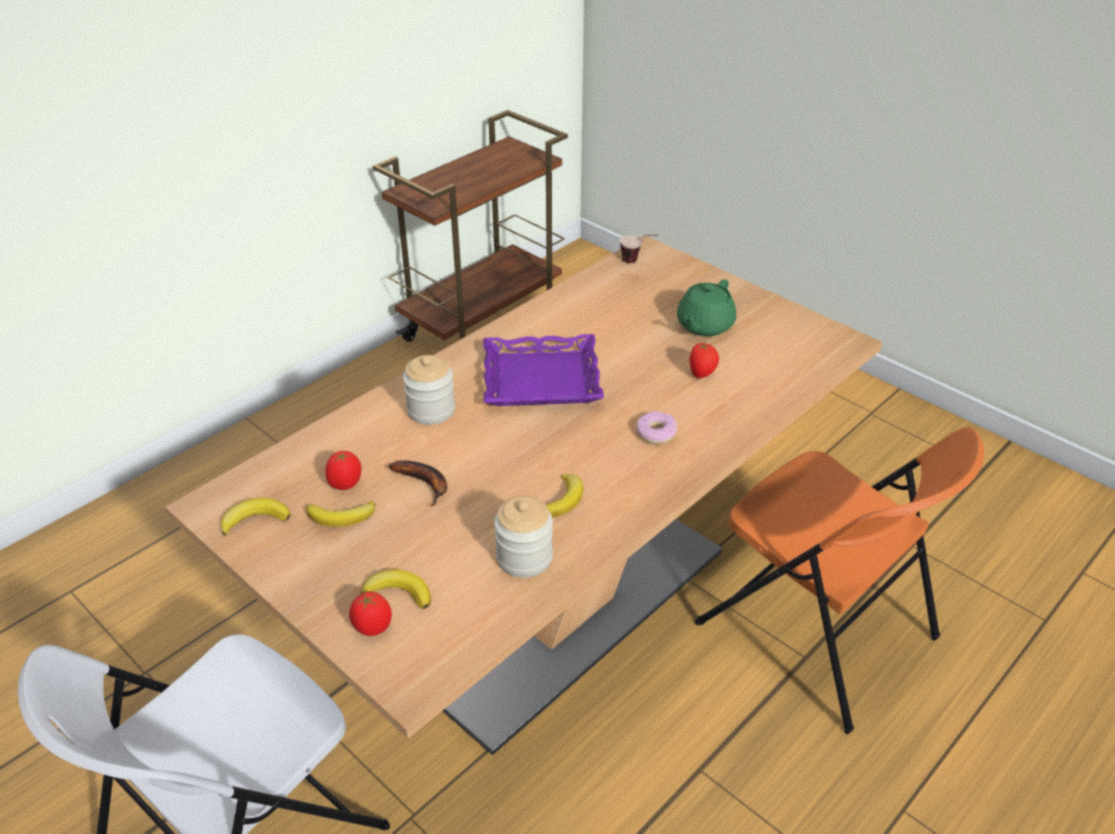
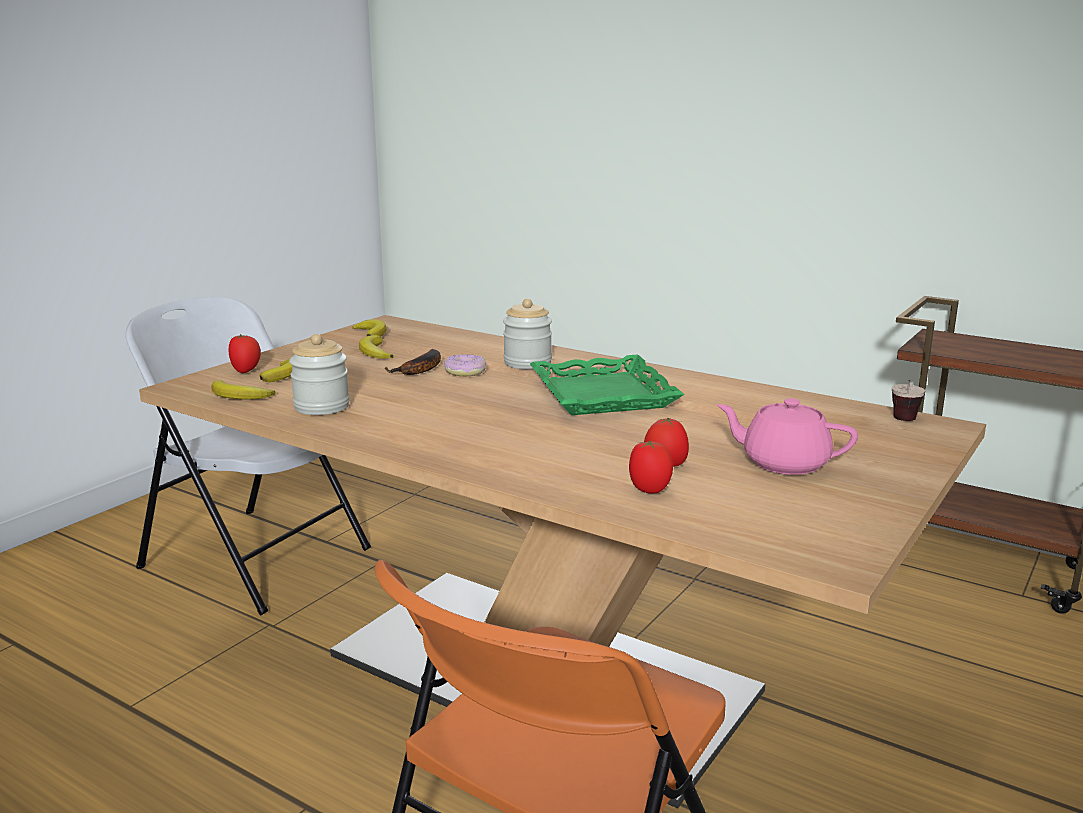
camera: 80 degrees right, 20 degrees down
(346, 484) = (416, 349): tomato -> tomato (649, 489)
(541, 380) = (601, 395): purple tray -> green tray
(563, 500) = (404, 415): banana -> banana (240, 396)
(656, 433) = (529, 446): donut -> donut (465, 372)
(704, 325) = (783, 463): green teapot -> pink teapot

